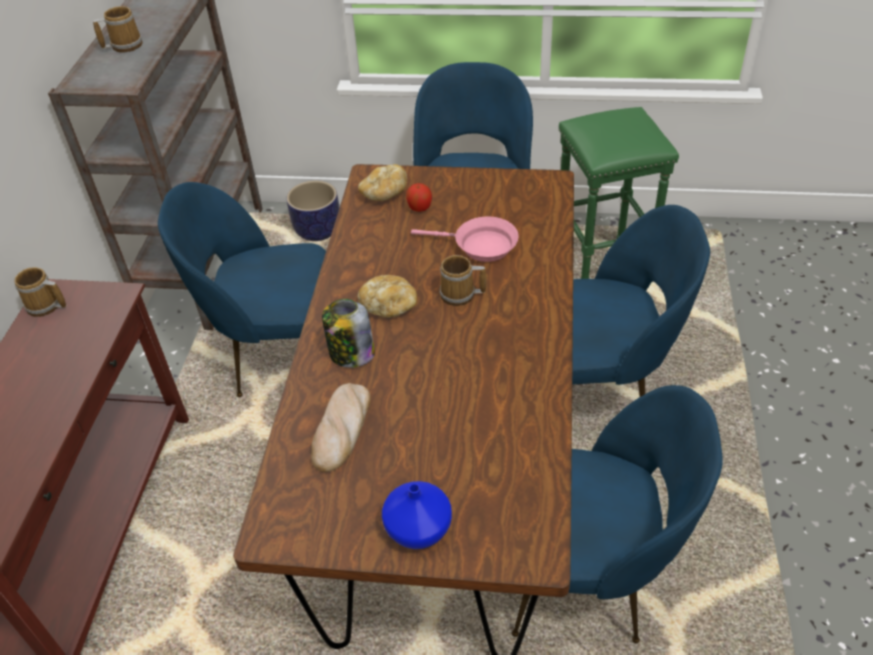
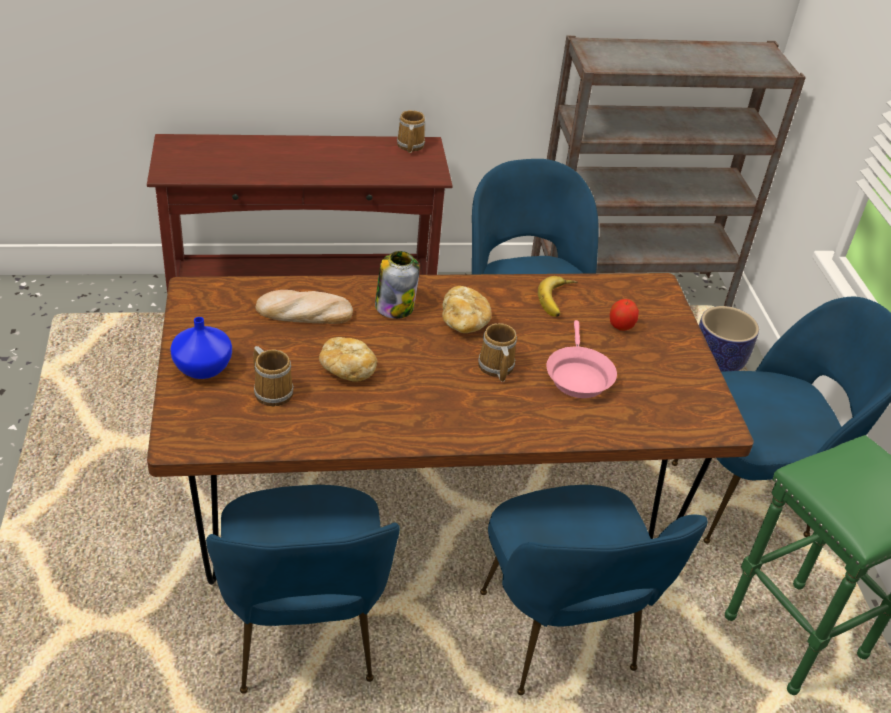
camera: 70 degrees right, 5 degrees down
(124, 45) = (661, 54): mug -> mug (273, 391)
(373, 238) = (559, 300): none -> banana
(384, 194) = (633, 299): bread -> bread (347, 369)

